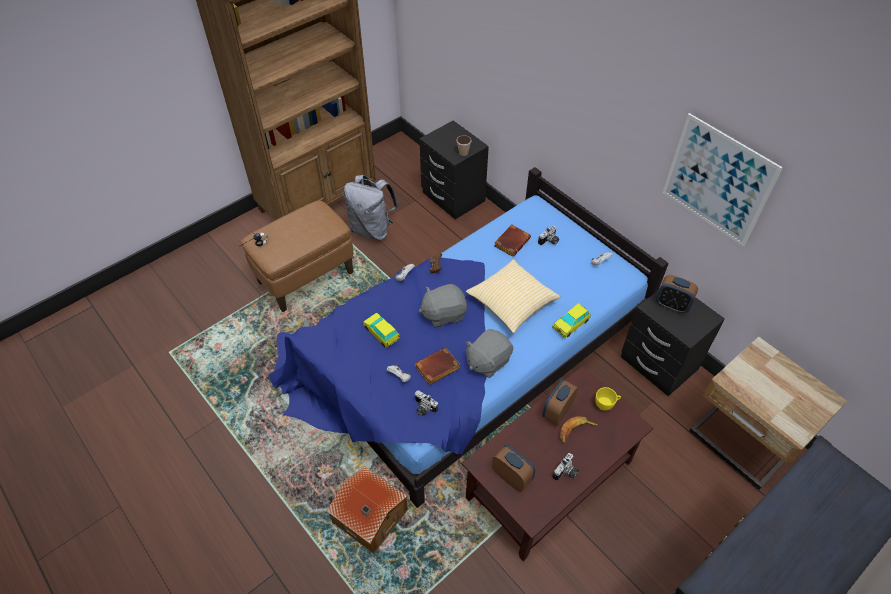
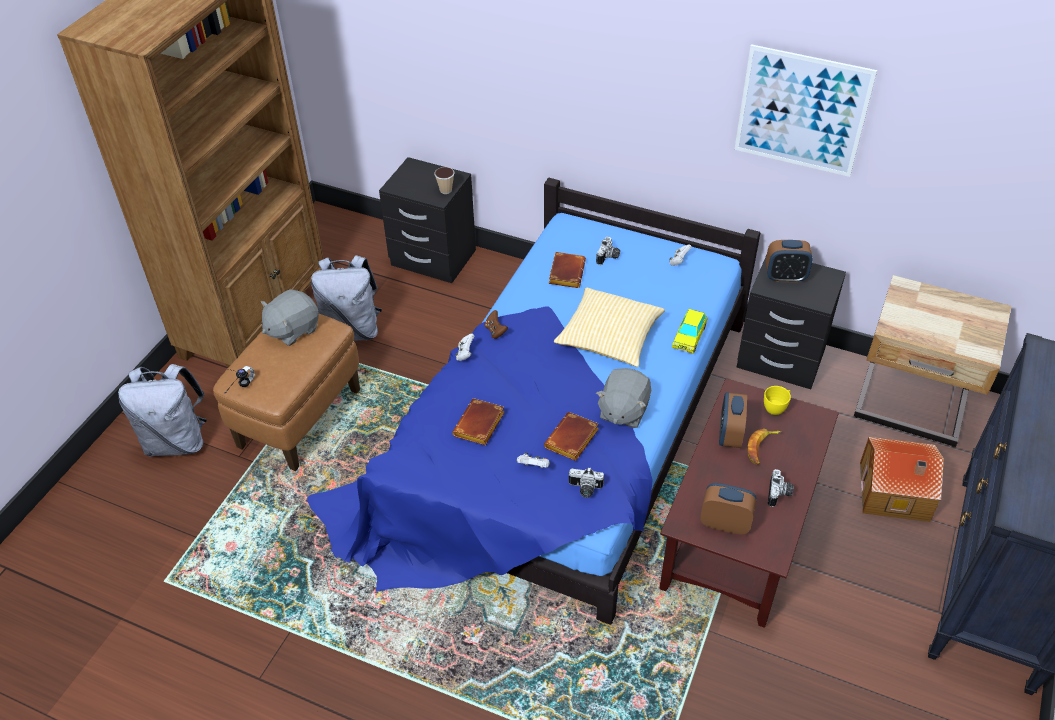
camera: 25 degrees left, 5 degrees down
(227, 264) = (177, 441): none -> grey backpack
(370, 517) = (561, 661): toy house -> toy house (895, 492)
(381, 333) = (480, 426): toy car -> brown book
(443, 313) = (538, 378): grey plush toy -> grey plush toy (292, 329)

